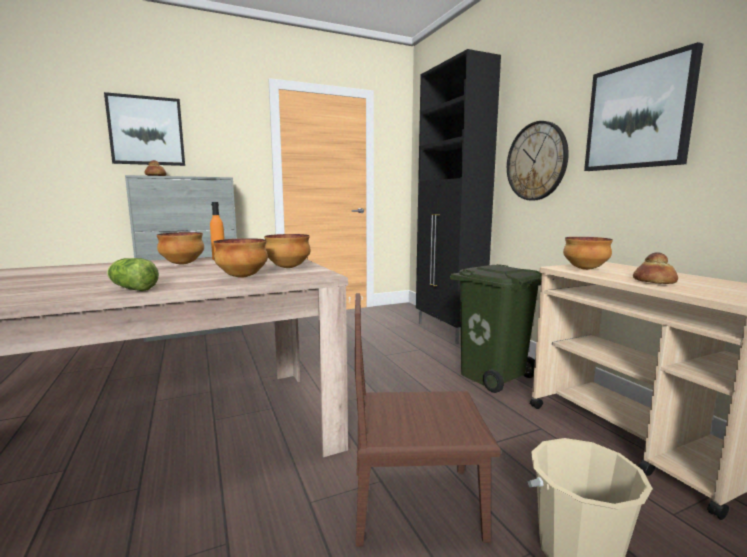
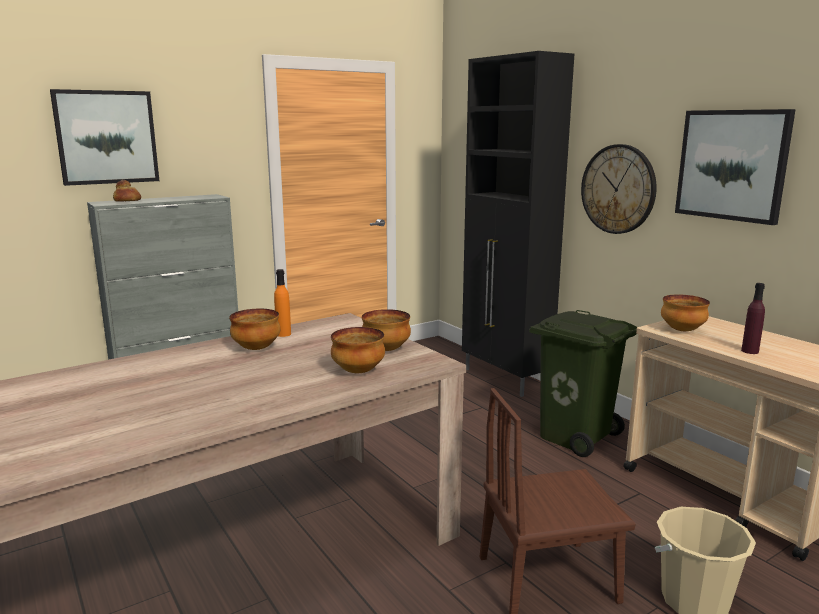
camera: 10 degrees left, 5 degrees up
(131, 288) = (270, 401): lettuce -> none
(654, 282) = (750, 351): bread -> purple bottle

